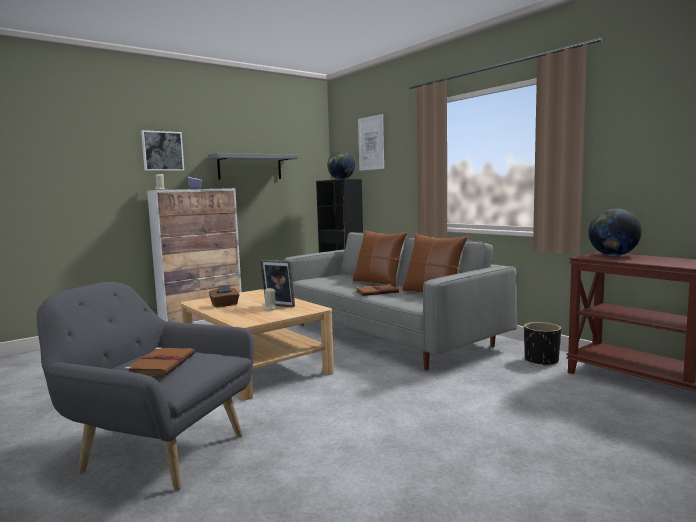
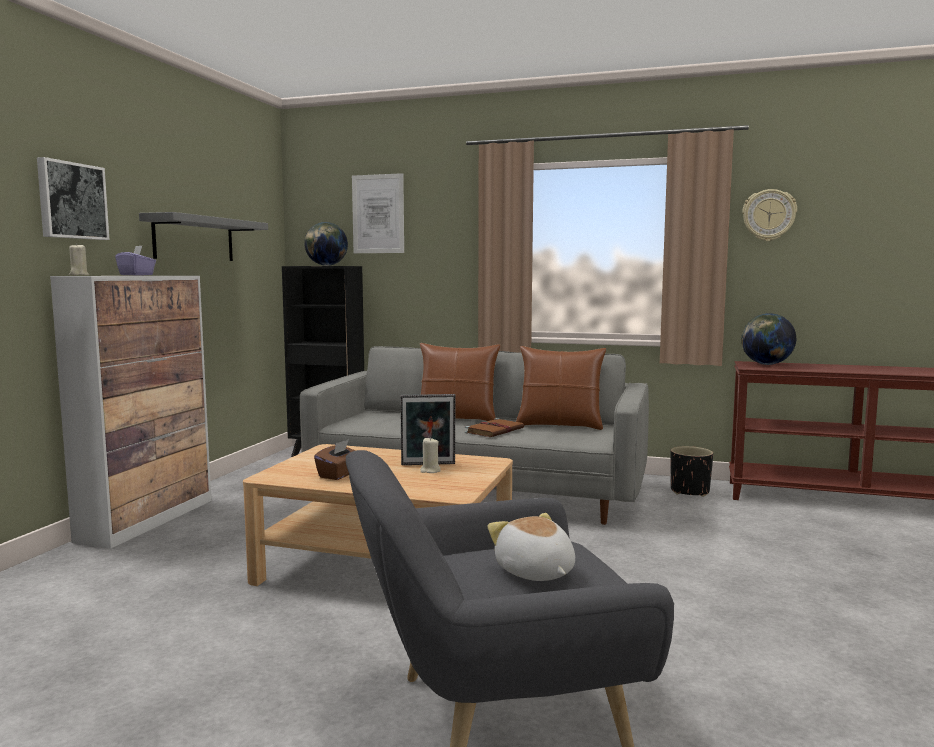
camera: 35 degrees left, 0 degrees up
(162, 364) = (534, 572): brown book -> plush toy
(629, 117) = (769, 215): none -> wall clock

